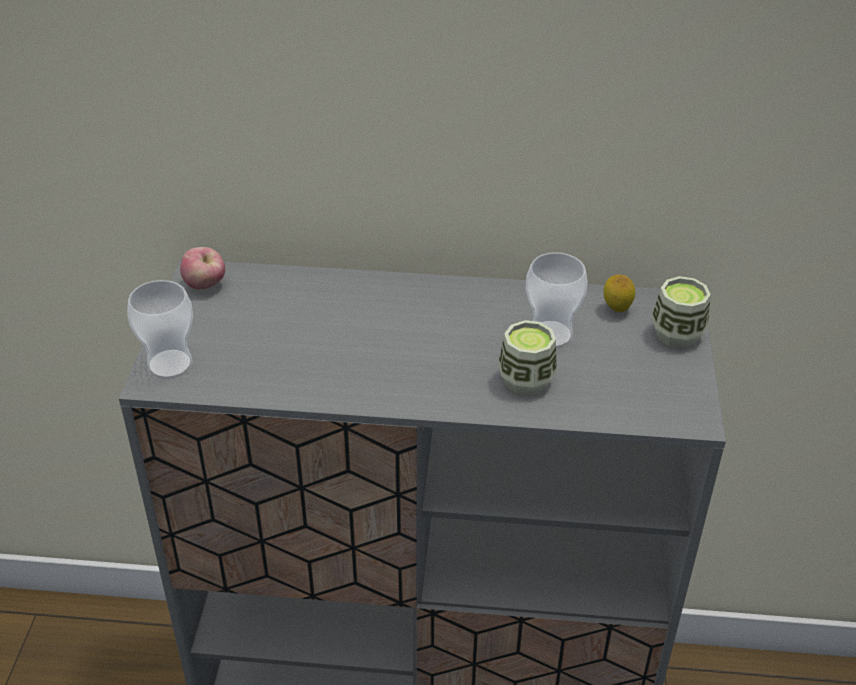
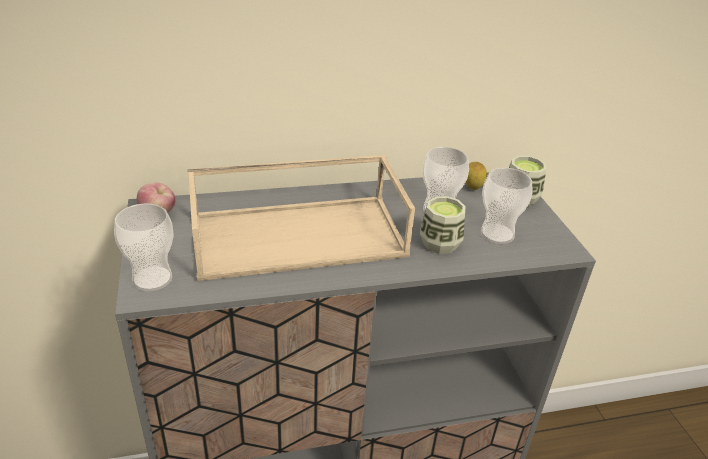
camera: 20 degrees left, 5 degrees down
(357, 338) = (300, 234): none -> beige tray
(610, 380) = (497, 234): none -> cup

